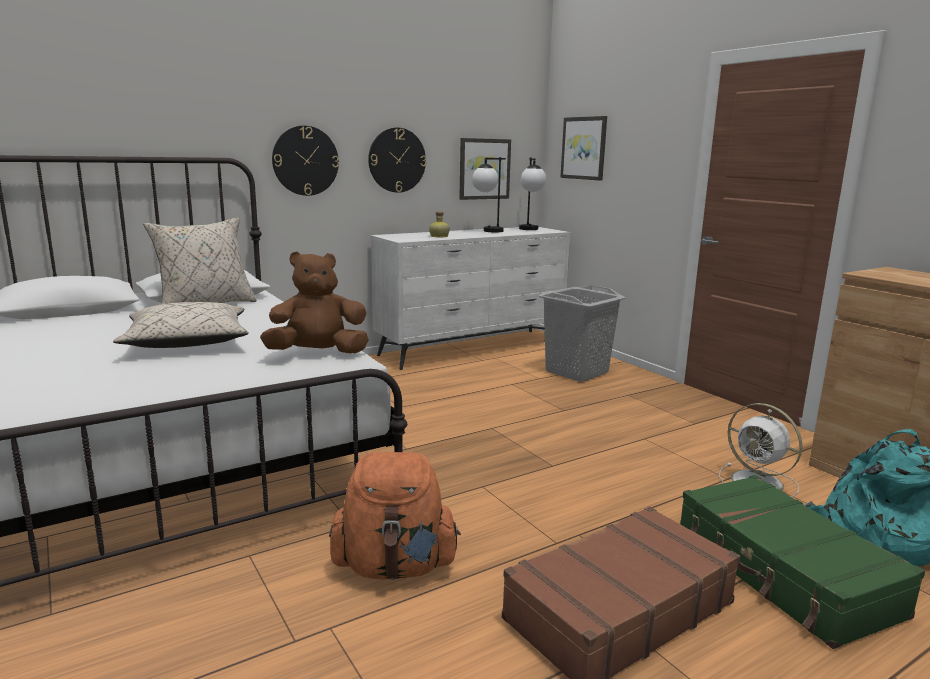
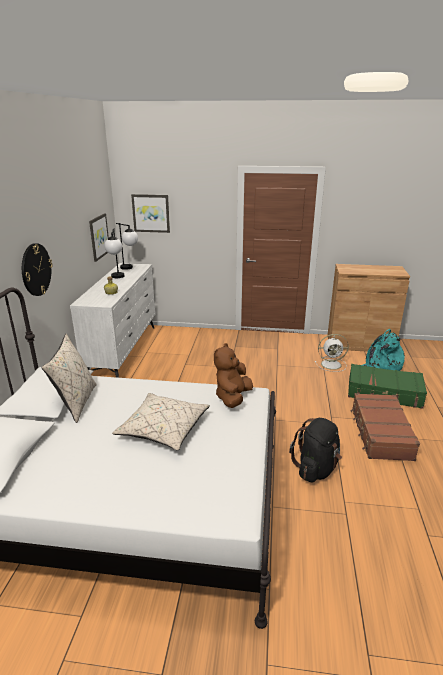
camera: 50 degrees left, 10 degrees up
(395, 566) = (316, 469): orange backpack -> black backpack
(397, 160) = (69, 248): wall clock -> none
(577, 372) = (195, 343): grey laundry basket -> none

